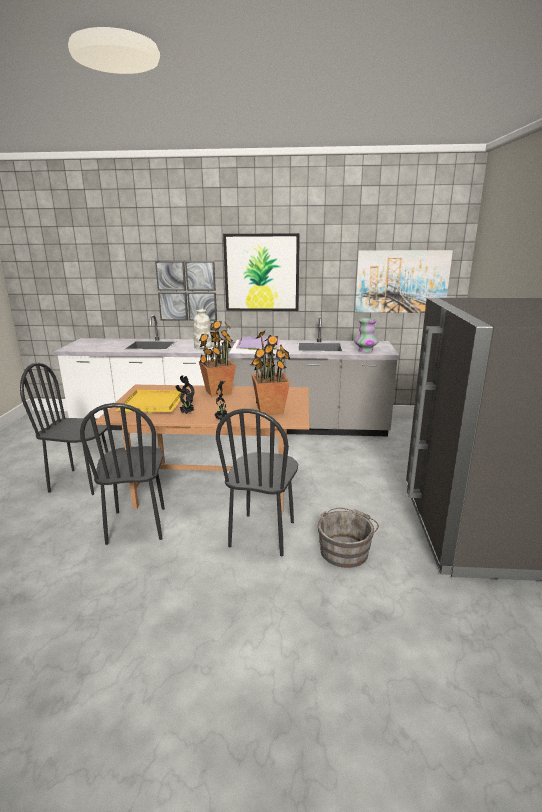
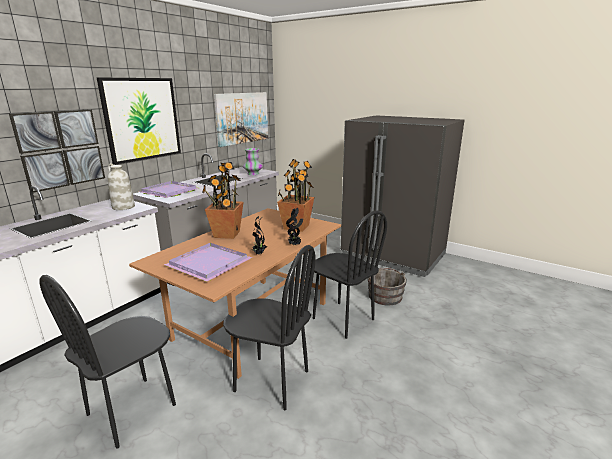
camera: 60 degrees left, 0 degrees up
(154, 403) = (209, 263): yellow tray -> purple tray

